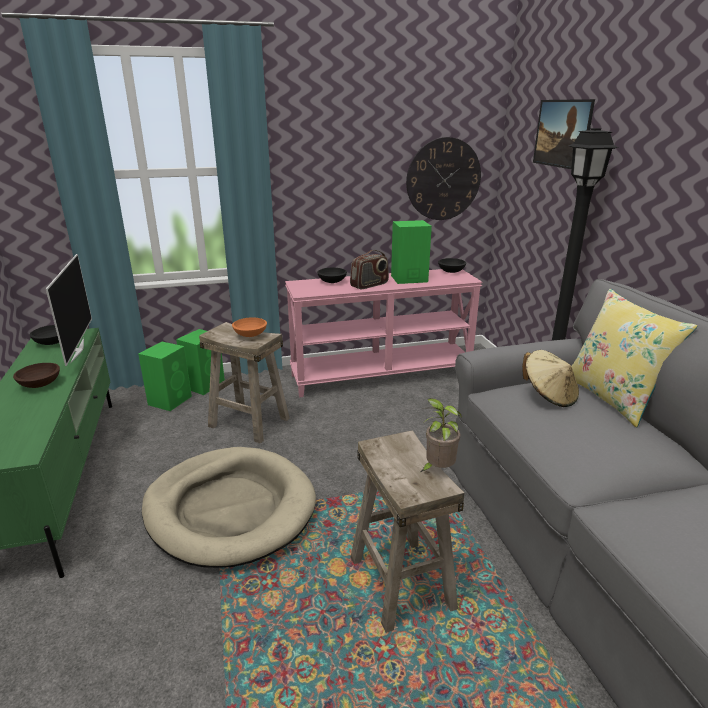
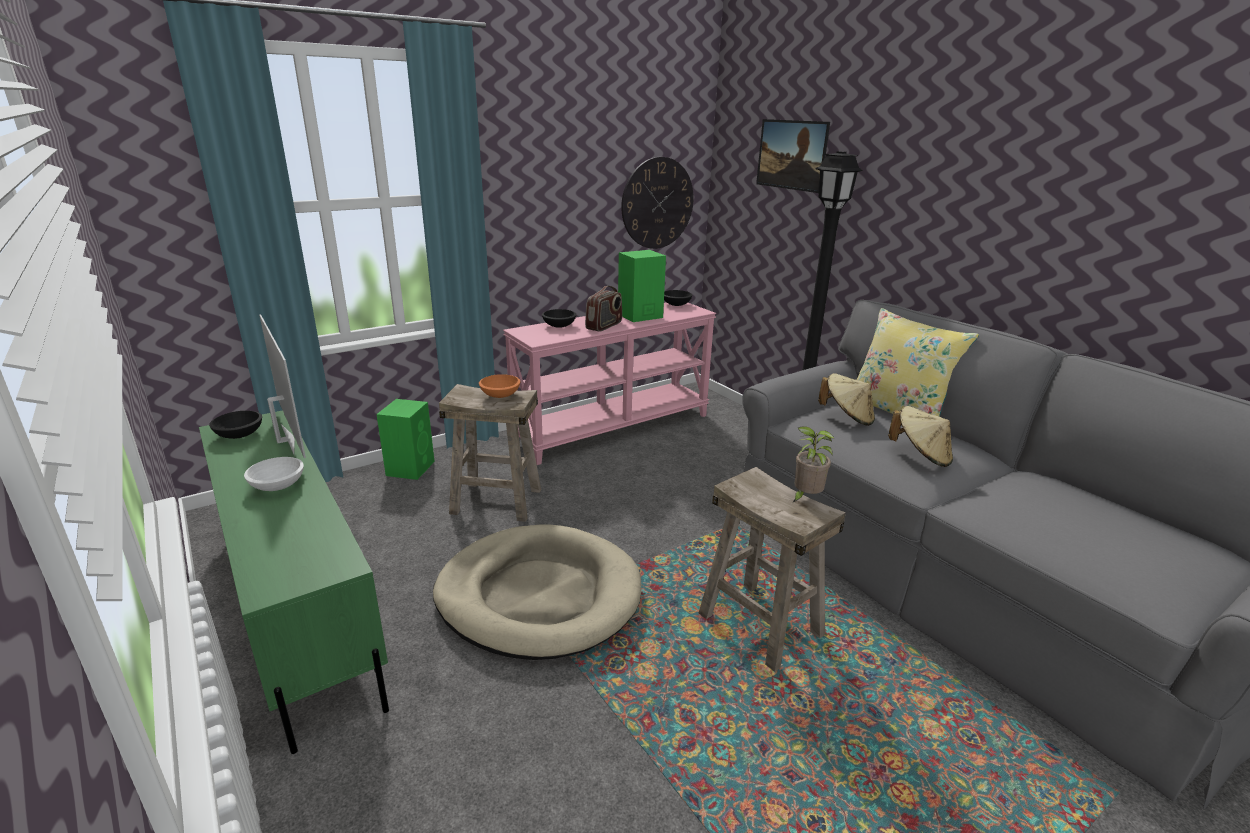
camera: 20 degrees left, 0 degrees up
(40, 384) = (278, 486): brown bowl -> white bowl
(170, 400) = (378, 492): green speaker -> none
(600, 447) = (920, 455): none -> beige hat

